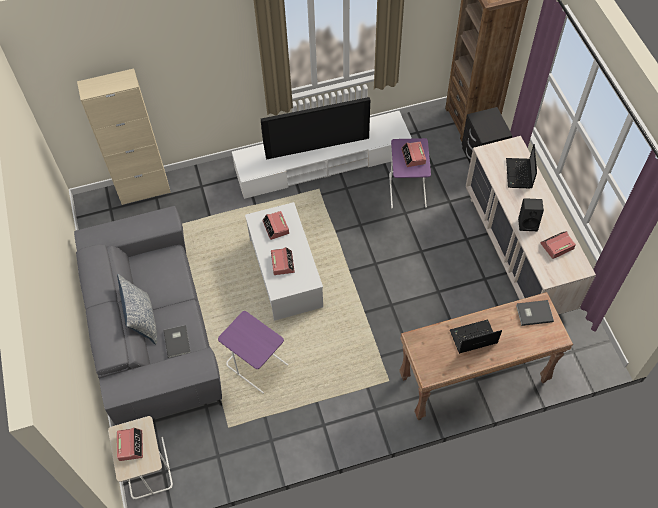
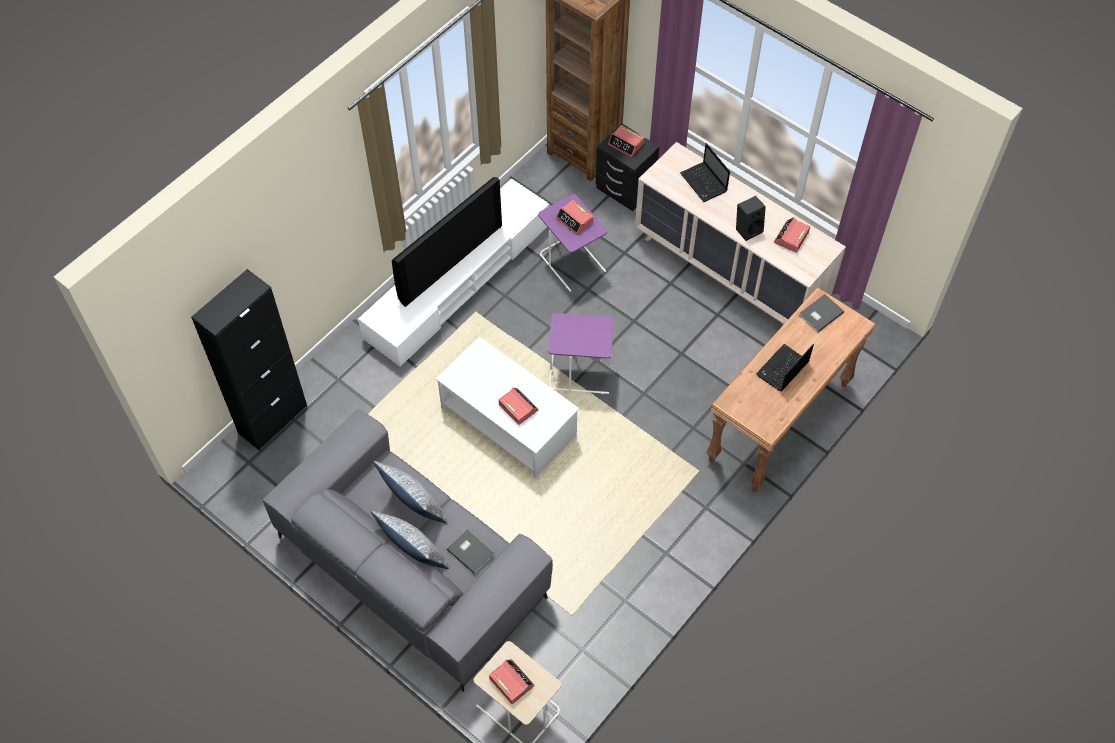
camera: 35 degrees left, 0 degrees up
(144, 190) = (272, 419): beige cabinet -> black cabinet
(167, 290) = (413, 506): none -> pillow
(257, 364) = (552, 534): purple side table -> purple side table (581, 372)
(276, 227) = (481, 373): alarm clock -> alarm clock (626, 144)

